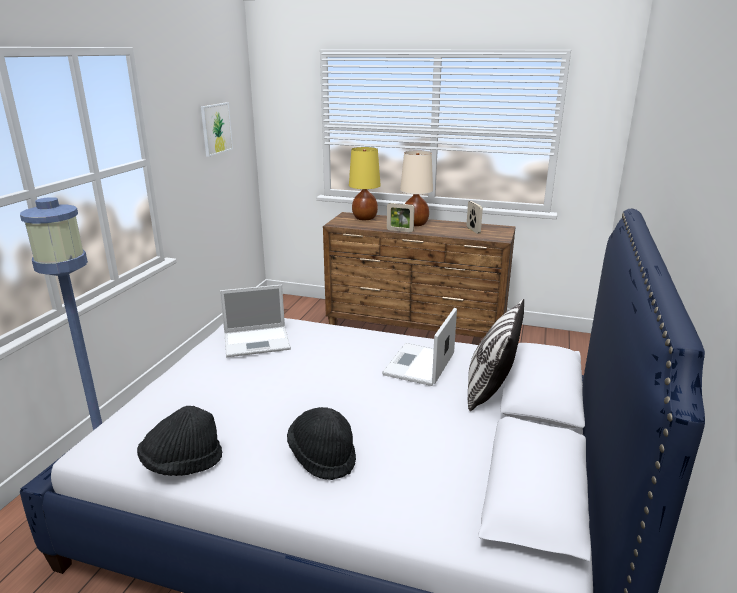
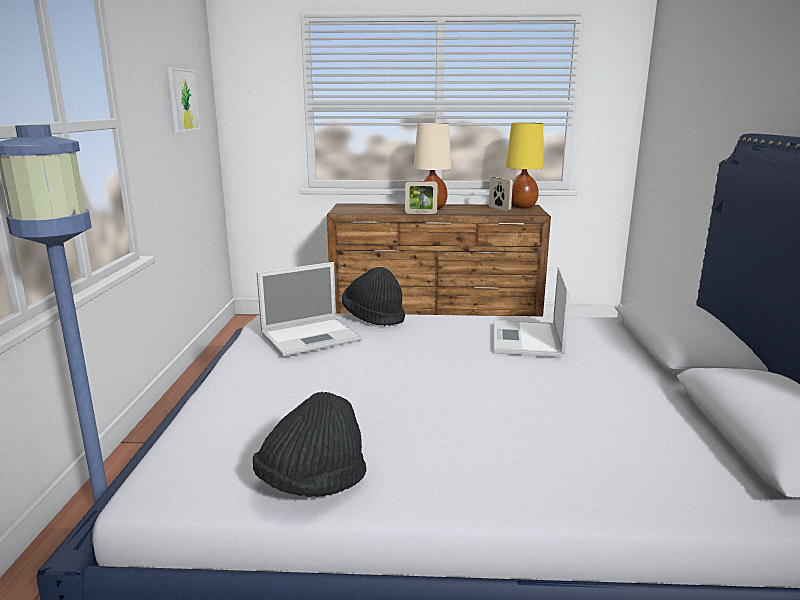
camera: 15 degrees left, 5 degrees down
(323, 456) = (499, 445): black hat -> black hat (374, 317)
(365, 218) = (369, 206): yellow table lamp -> yellow table lamp (522, 207)
(490, 390) = (627, 354): pillow -> none

